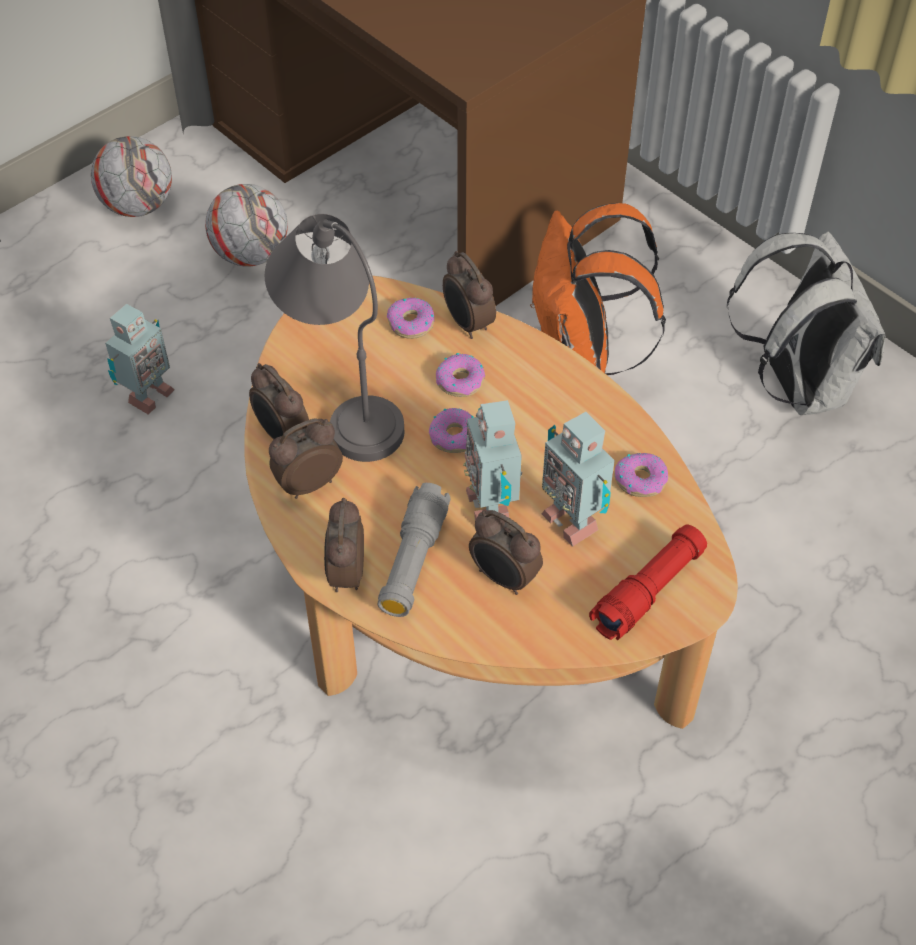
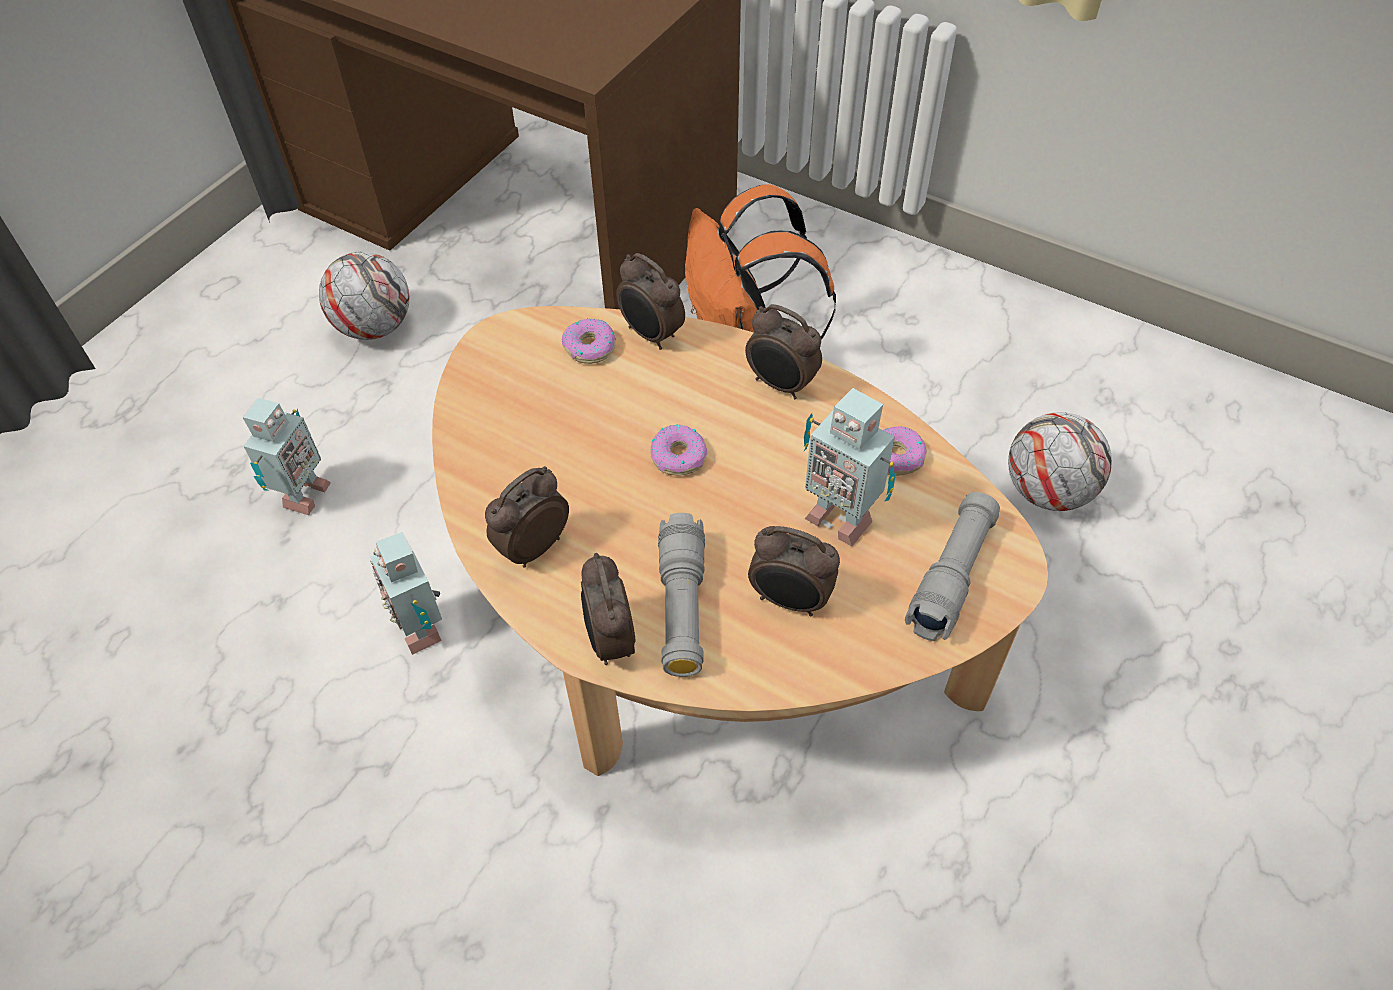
camera: 15 degrees left, 0 degrees up
(138, 205) = (240, 303): football -> football (1047, 491)
(281, 435) = (484, 499): alarm clock -> alarm clock (780, 385)
(344, 397) = (542, 441): grey table lamp -> none
(460, 381) = (665, 396): donut -> none
(492, 505) = (747, 521): toy robot -> toy robot (422, 626)
(648, 591) = (951, 576): red flashlight -> grey flashlight
(796, 384) = (959, 337): white backpack -> none

